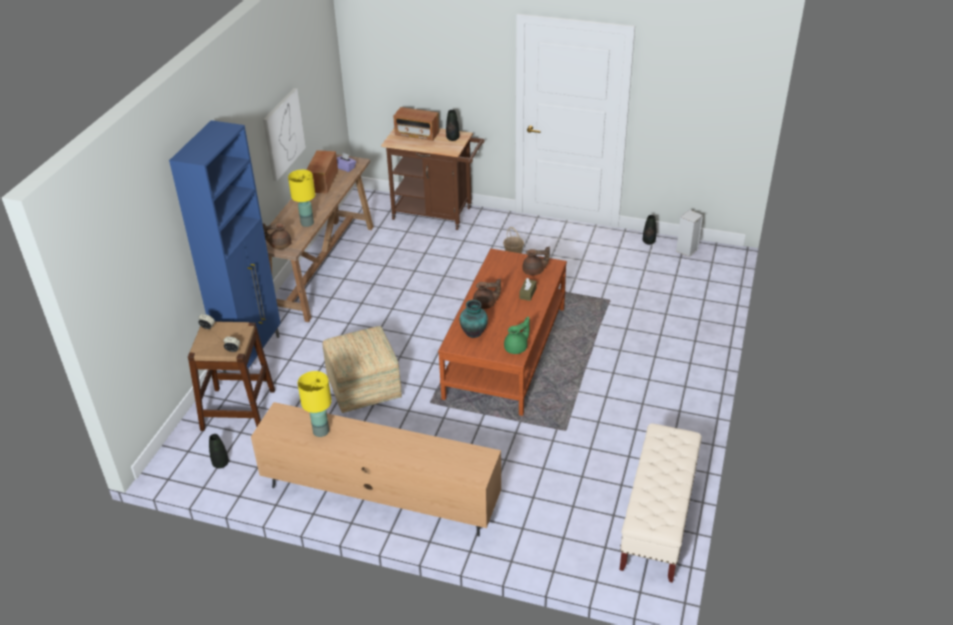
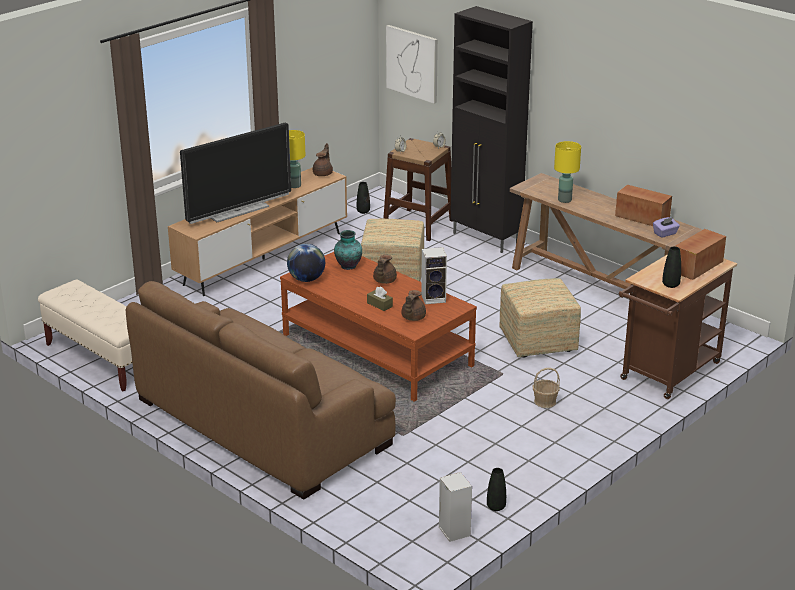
camera: 115 degrees right, 10 degrees down
(253, 354) = (486, 239): blue cabinet -> black cabinet
(279, 245) = (536, 184): brown teapot -> brown teapot (323, 173)
(283, 134) = (641, 136): picture -> picture (412, 63)
(413, 448) = (238, 211): none -> television
(431, 276) = (538, 342): none -> ottoman
(494, 270) = (434, 298): none -> speaker
(517, 348) = (306, 279): green teapot -> globe
(655, 373) = (263, 421): none -> brown sofa

